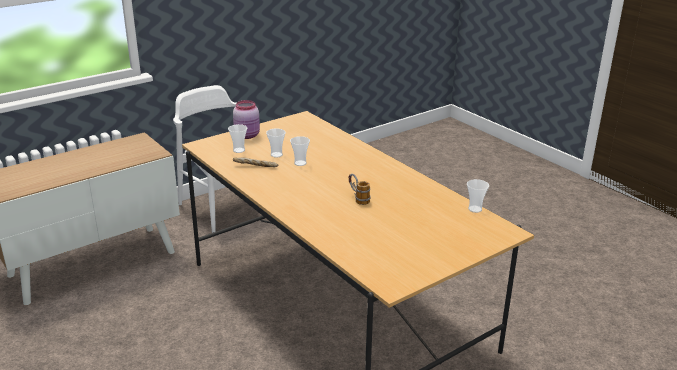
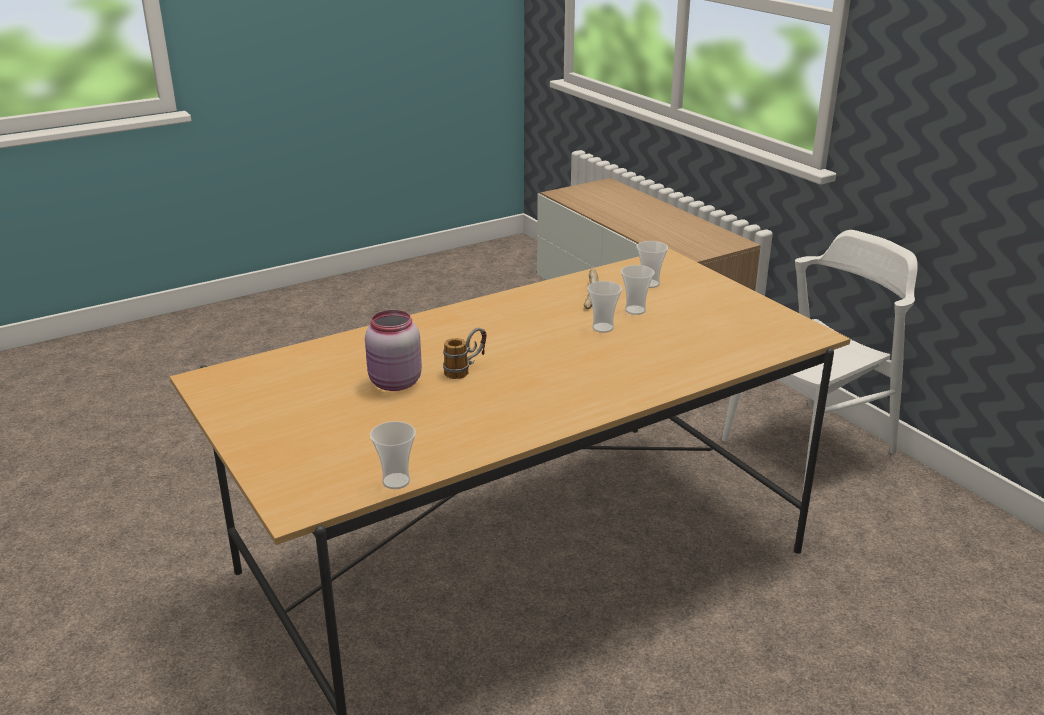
camera: 95 degrees right, 0 degrees up
(248, 135) = (710, 289): pink jar -> pink jar (394, 383)

